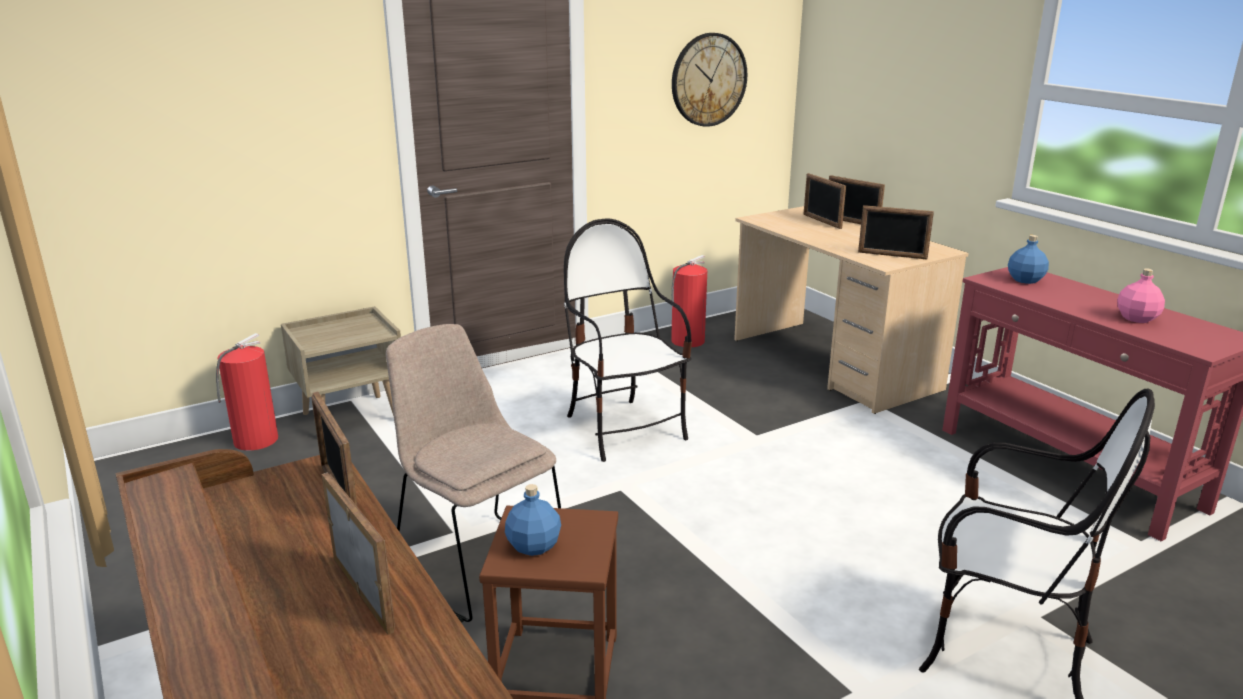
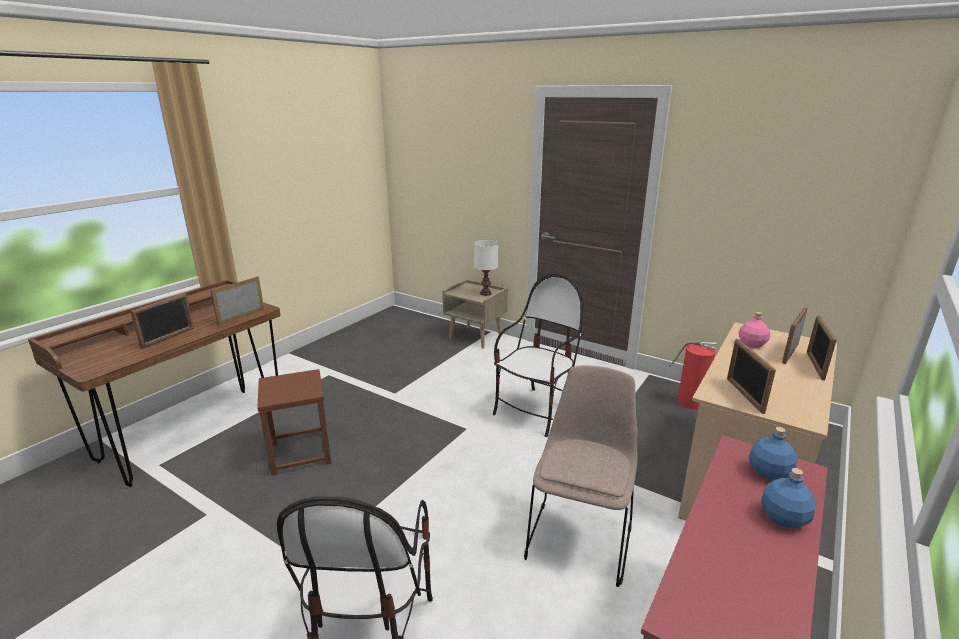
camera: 65 degrees right, 0 degrees up
(253, 441) = (436, 326): fire extinguisher -> none
(361, 326) = (486, 293): none -> white table lamp
(478, 564) = (372, 408): beige chair -> beige chair (580, 537)
(534, 546) = (284, 383): blue bottle -> blue bottle (784, 518)
(708, 80) = (781, 206): wall clock -> none
(1136, 318) = (735, 561): pink bottle -> pink bottle (752, 344)

